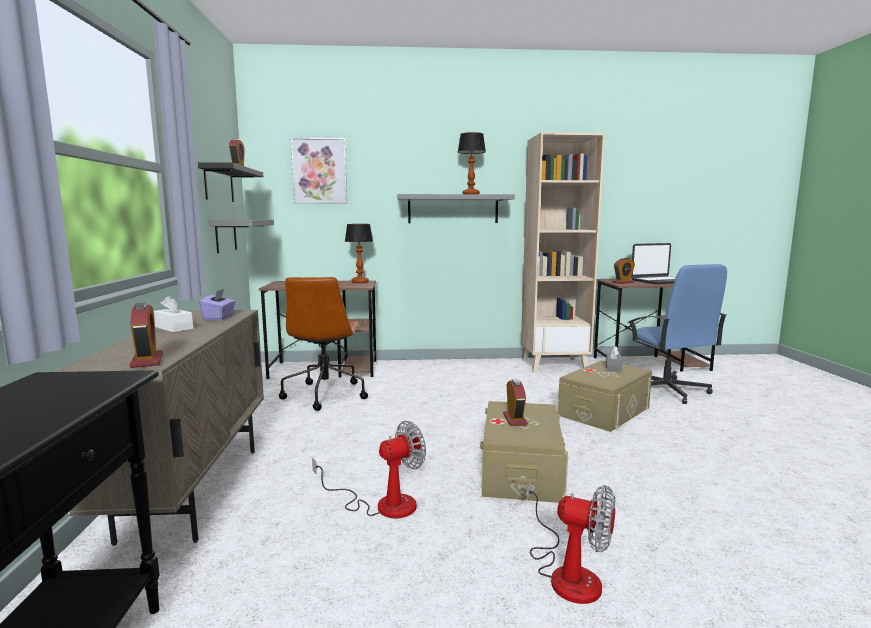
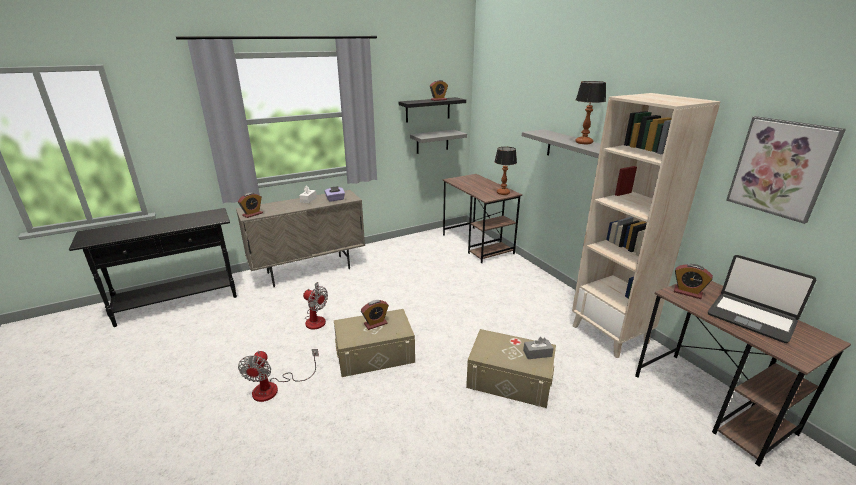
camera: 65 degrees right, 15 degrees up
(319, 171) = (504, 100): picture -> picture (781, 168)
(325, 394) = (436, 259): brown office chair -> none
(666, 390) = (616, 419): blue office chair -> none

